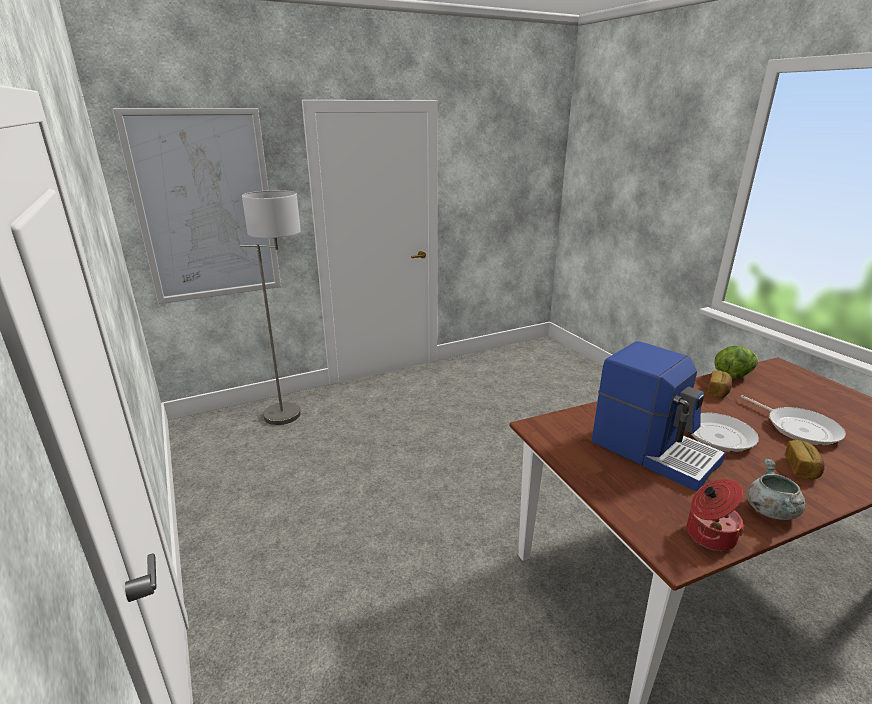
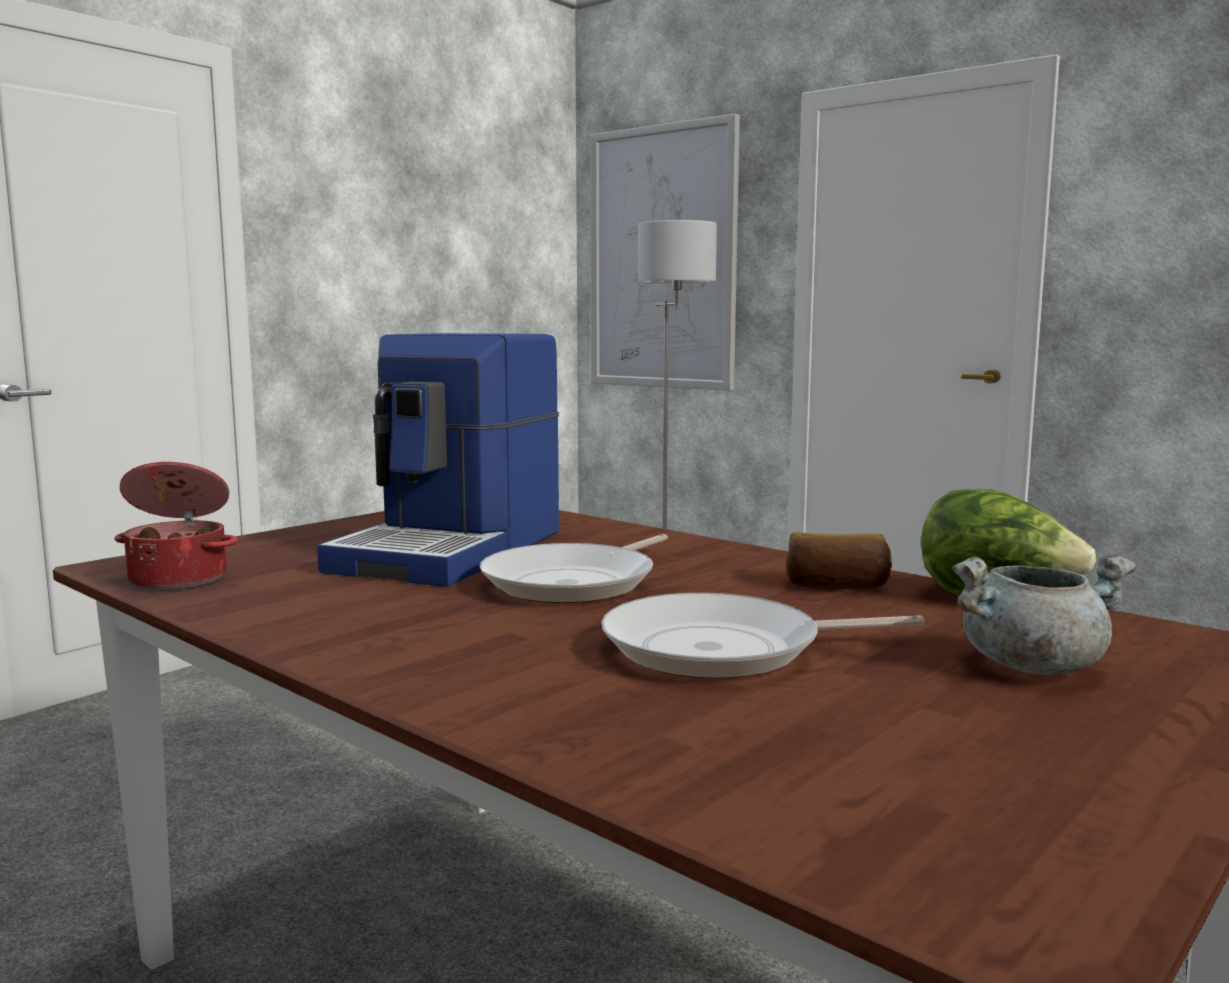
camera: 65 degrees right, 15 degrees down
(770, 510) = (273, 613): grey cooking pot -> grey cooking pot (1032, 665)
(798, 428) = (724, 650): frying pan -> frying pan turned 45 degrees clockwise
(802, 468) = (478, 643): bread -> none

